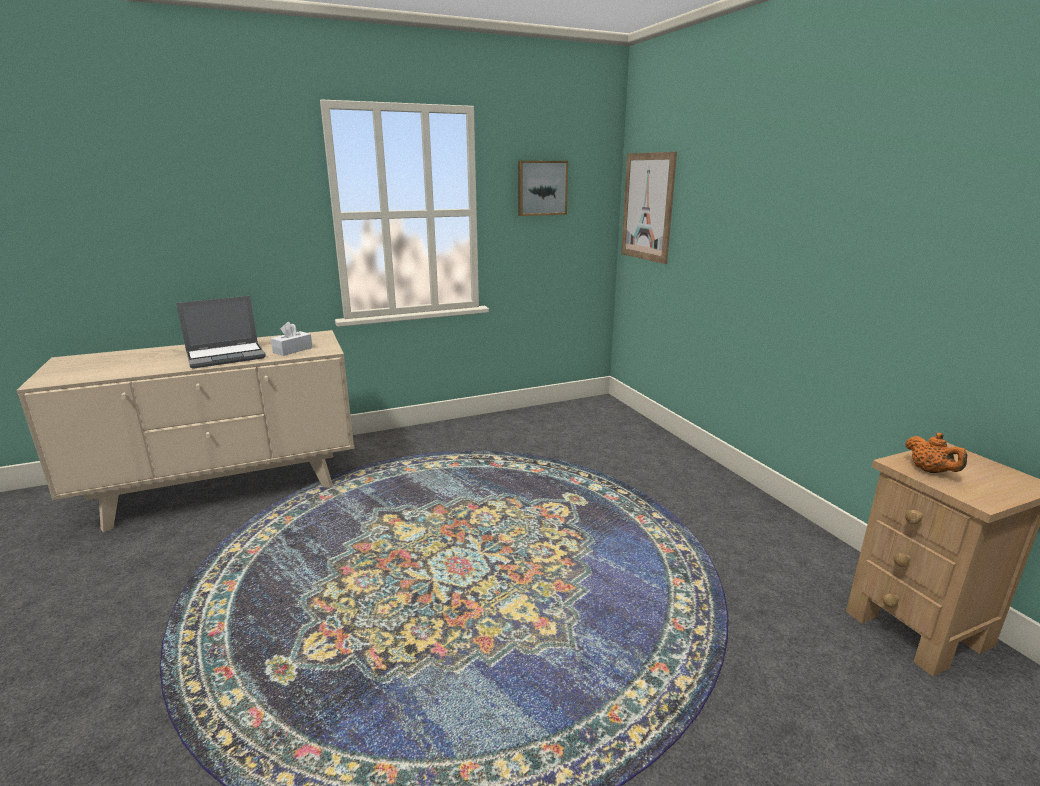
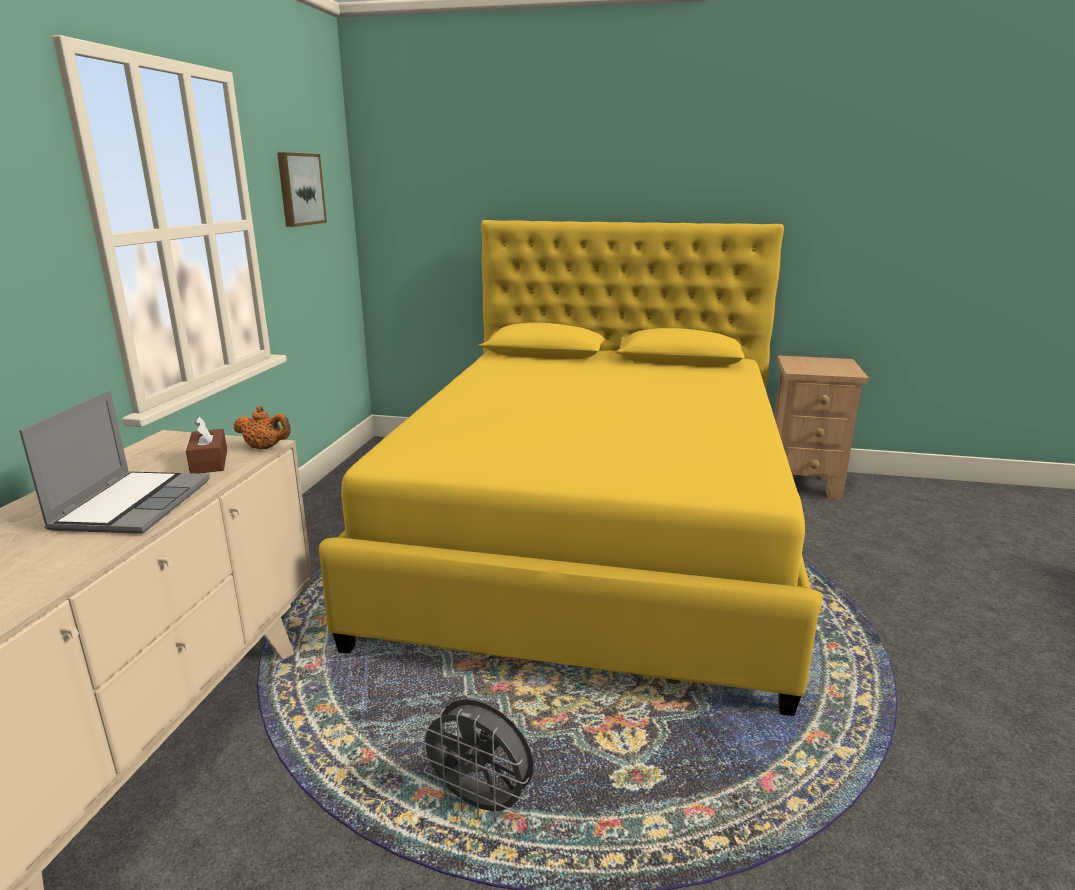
camera: 55 degrees left, 0 degrees up
(231, 608) = (481, 802): none -> grey fan
(293, 350) = (209, 462): white tissue box -> brown tissue box
(585, 533) = (594, 538): none -> yellow bed
(647, 207) = (409, 208): picture -> none
(930, 471) = (811, 369): orange teapot -> orange teapot (265, 447)

